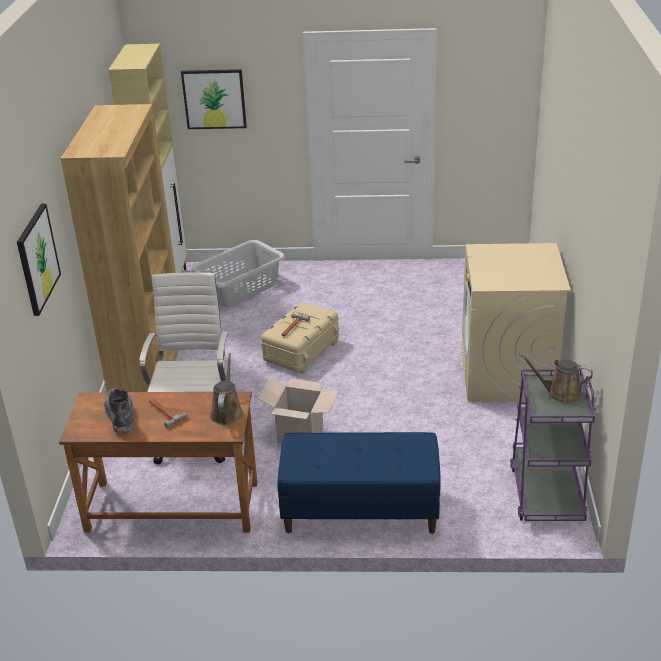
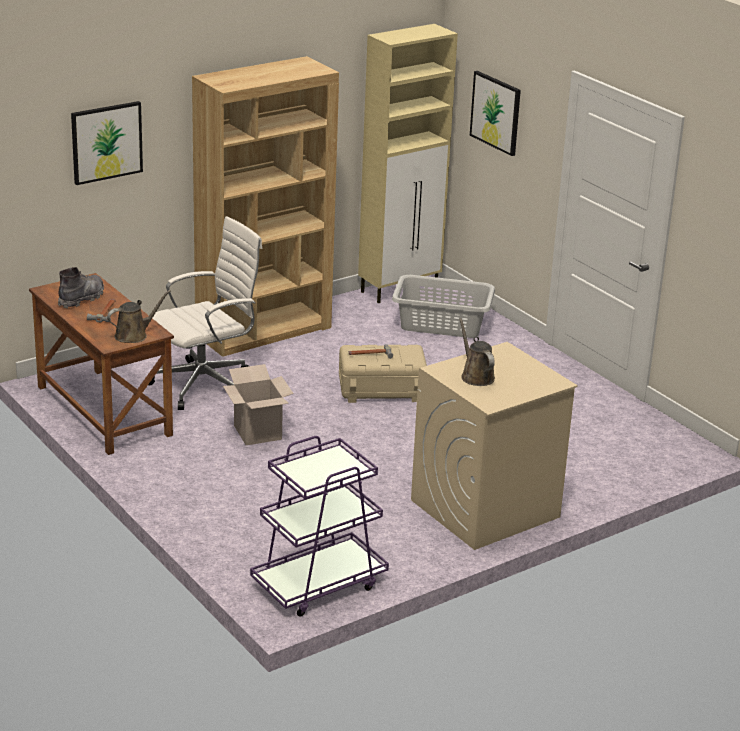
camera: 50 degrees right, 5 degrees down
(359, 511) = (188, 495): blue bench -> none
(560, 393) = (331, 470): brown watering can -> brown watering can (476, 376)

